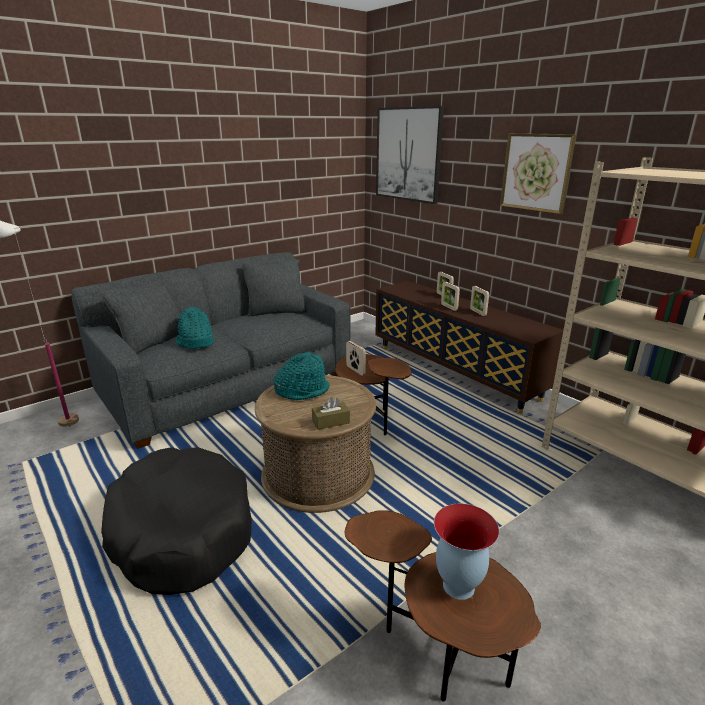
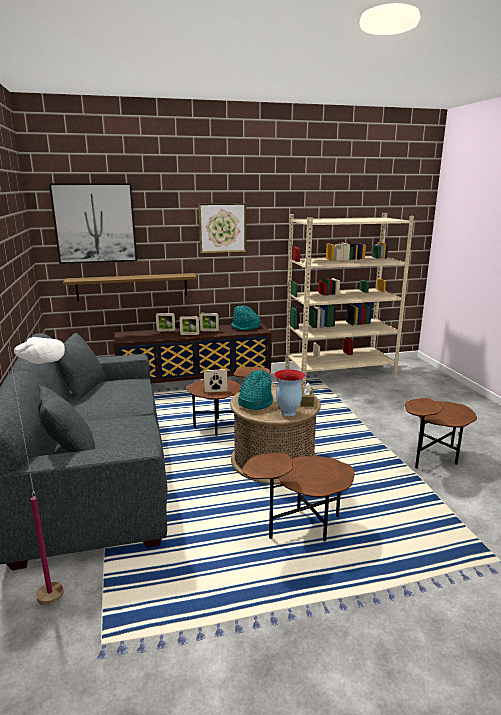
camera: 65 degrees left, 5 degrees down
(181, 531) = (301, 528): black dog bed -> brown side table
(195, 342) = (114, 428): turquoise hat -> turquoise hat (245, 327)
(429, 234) = (132, 287): none -> shelf
(457, 586) = (439, 413): vase -> vase (288, 413)

